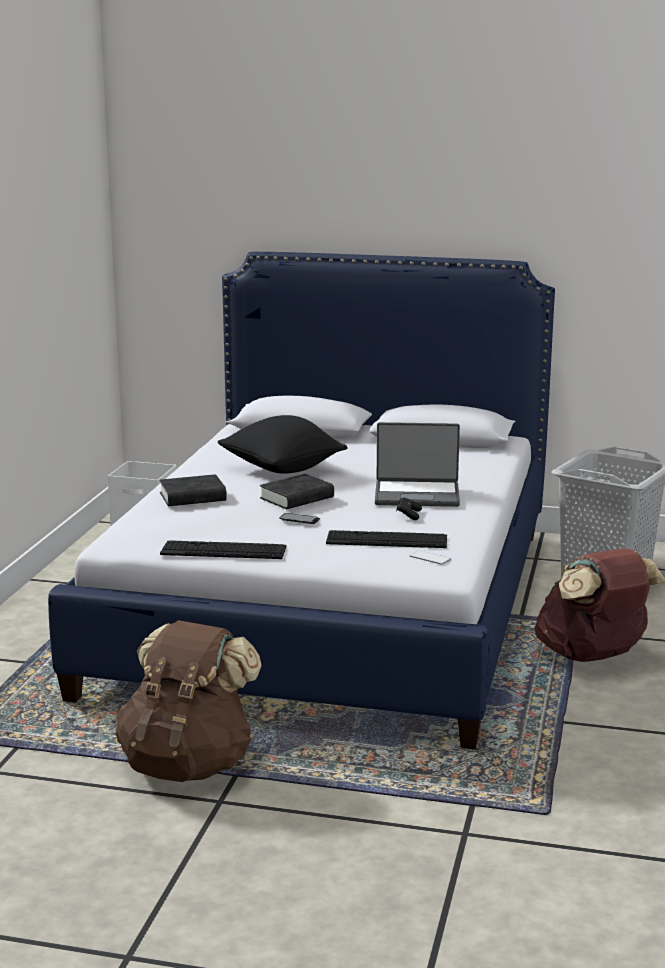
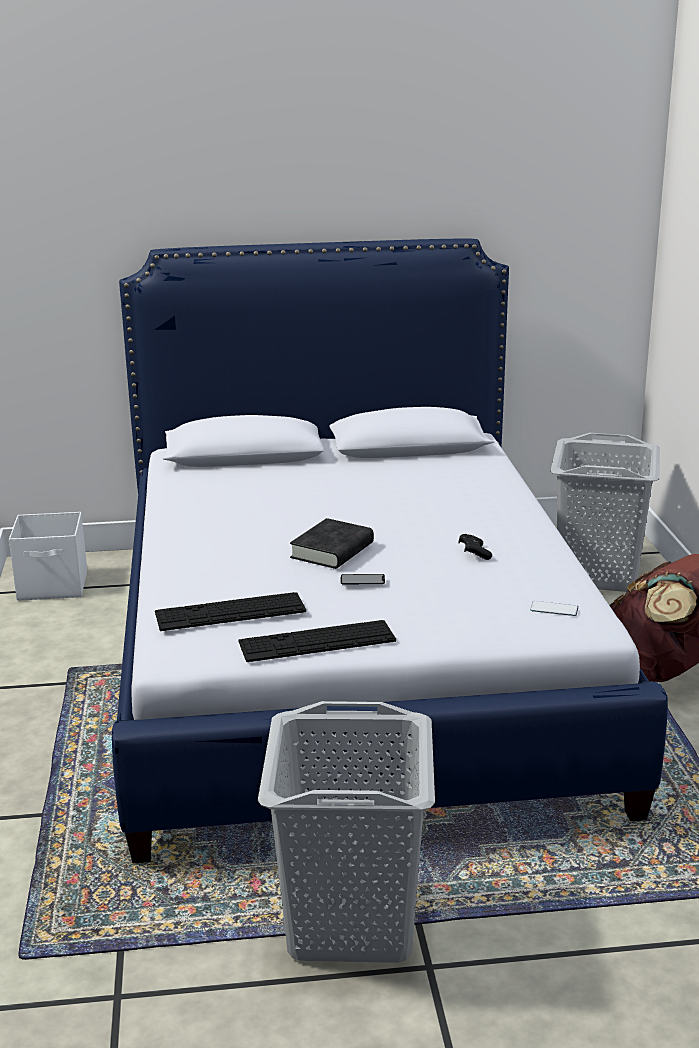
camera: 20 degrees left, 5 degrees up
(188, 764) = (352, 921): brown backpack -> grey laundry basket
(192, 497) = (210, 569): black book -> none
(282, 470) = (277, 514): black pillow -> none
(386, 540) = (484, 592): keyboard -> keyboard (230, 612)
(417, 495) = (457, 525): laptop -> none

